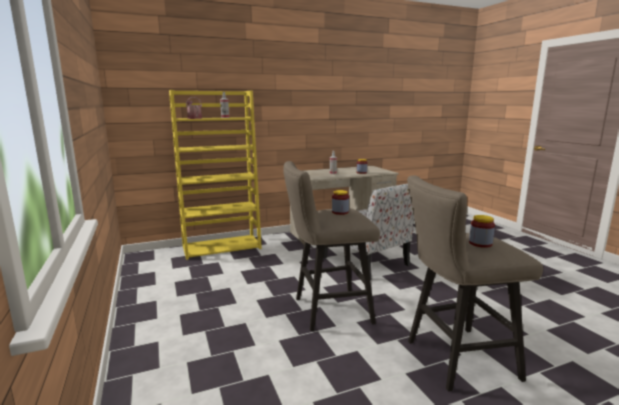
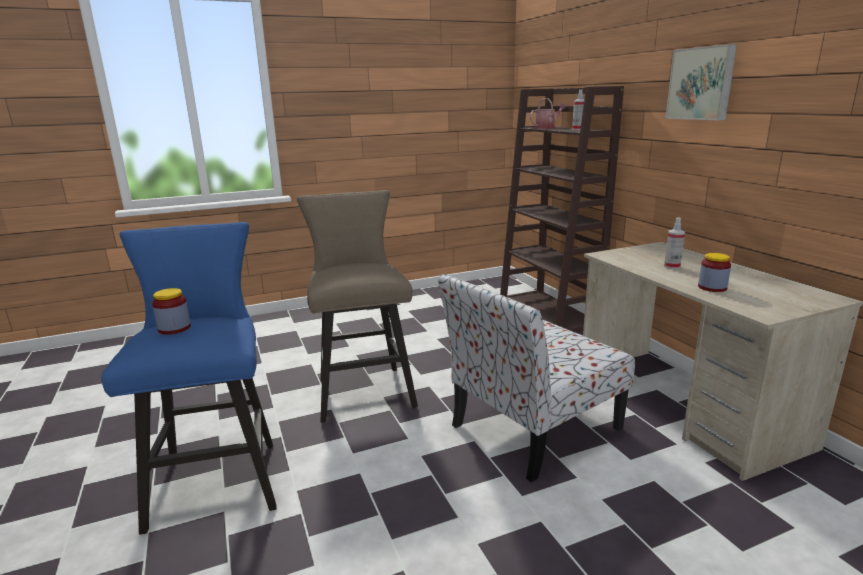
camera: 90 degrees right, 5 degrees up
(222, 247) = (549, 313): yellow bookcase -> brown bookcase
(296, 92) = (701, 84): none -> picture
(340, 212) = (356, 268): jar -> none
(454, 359) = (218, 477): beige stool -> blue stool

